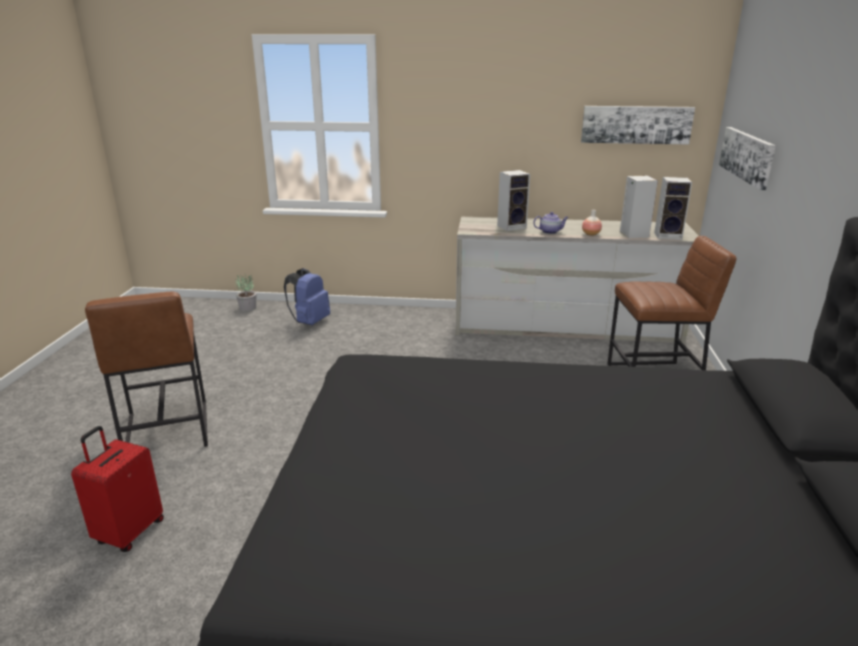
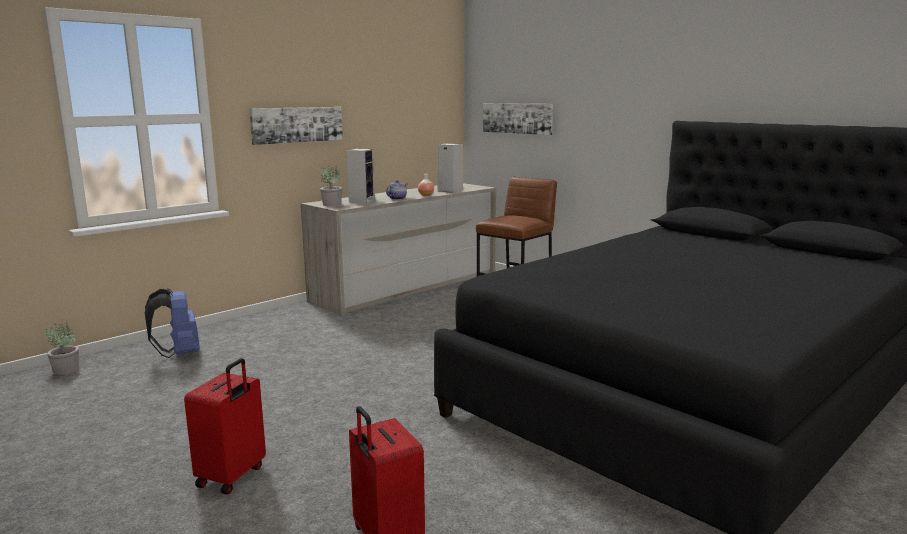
camera: 50 degrees left, 10 degrees down
(167, 431) = (232, 476): brown chair -> red suitcase
(476, 225) = (332, 204): none -> potted plant
(636, 124) = (418, 106): picture -> picture (297, 124)
(669, 236) = (470, 188): speaker -> none

